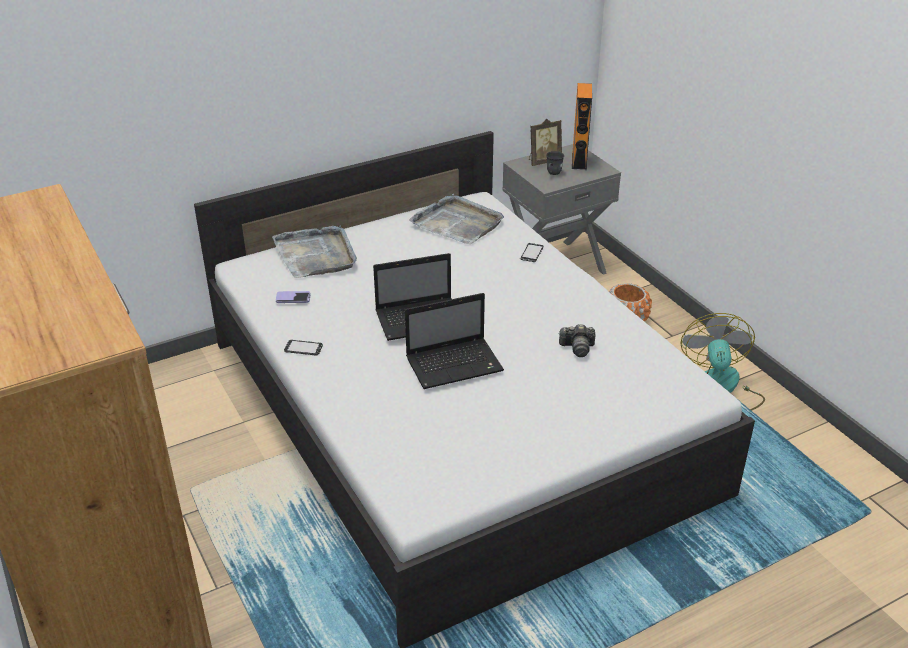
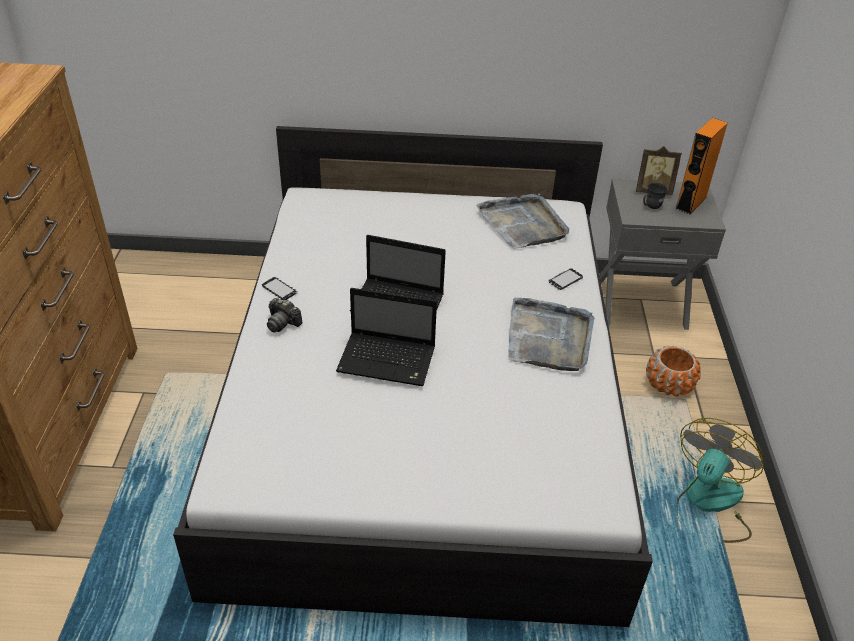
camera: 30 degrees right, 5 degrees up
(293, 298) = (313, 240): phone -> none
(316, 255) = (370, 208): grey tray -> grey tray (549, 338)
(577, 348) = (518, 395): camera -> camera (282, 323)

